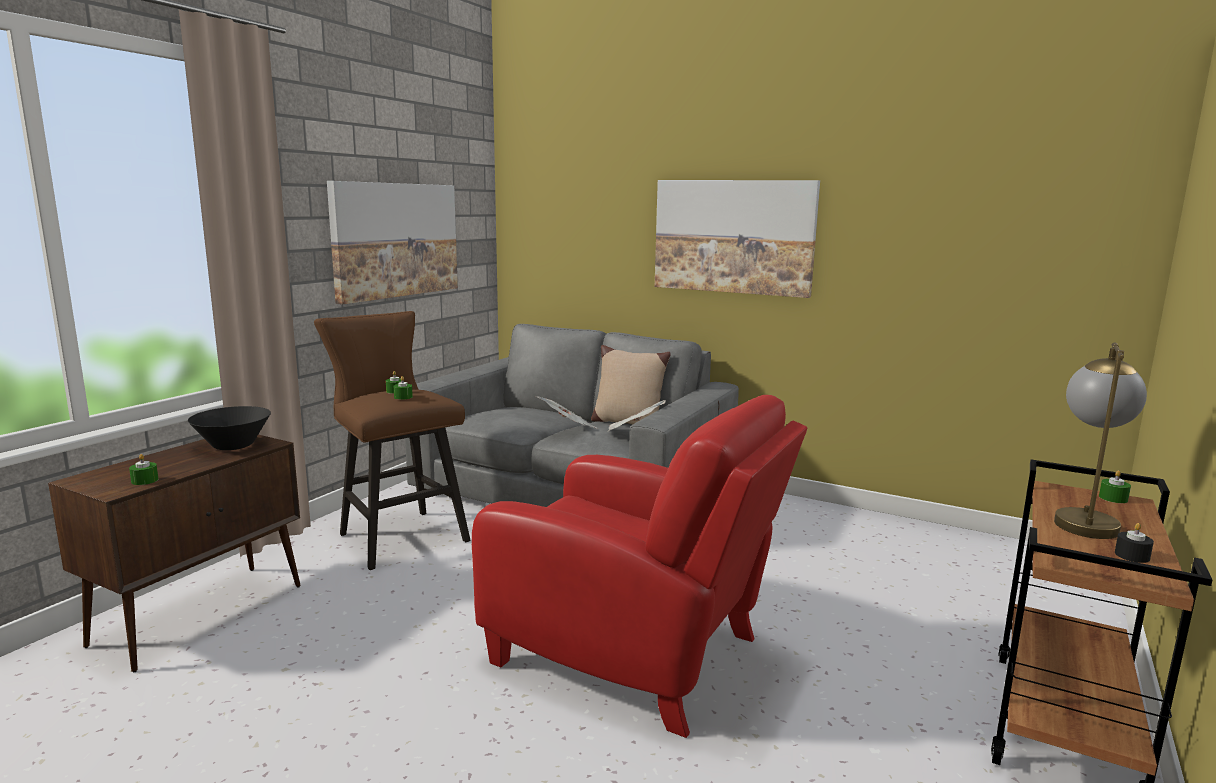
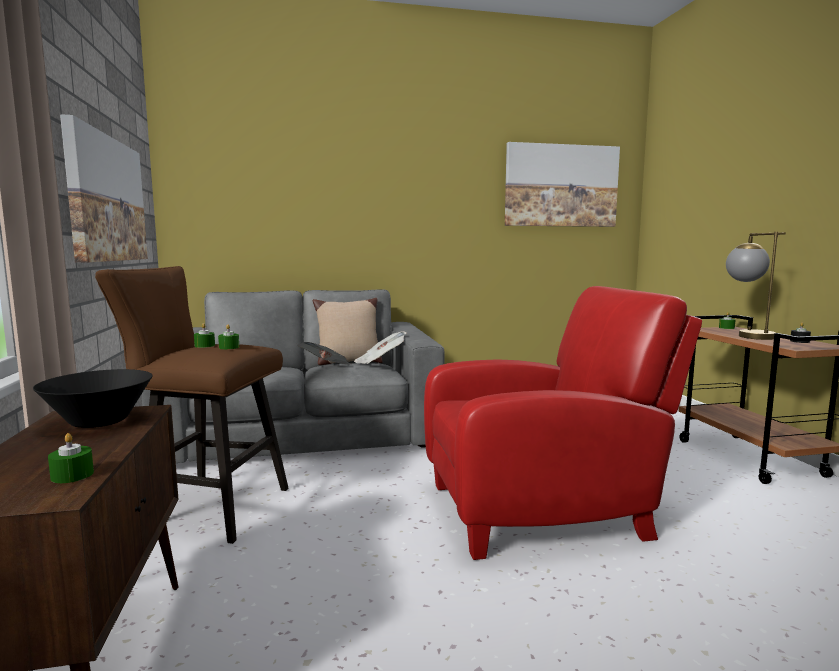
camera: 40 degrees left, 5 degrees down
(733, 236) = (396, 209): picture -> picture (561, 186)

